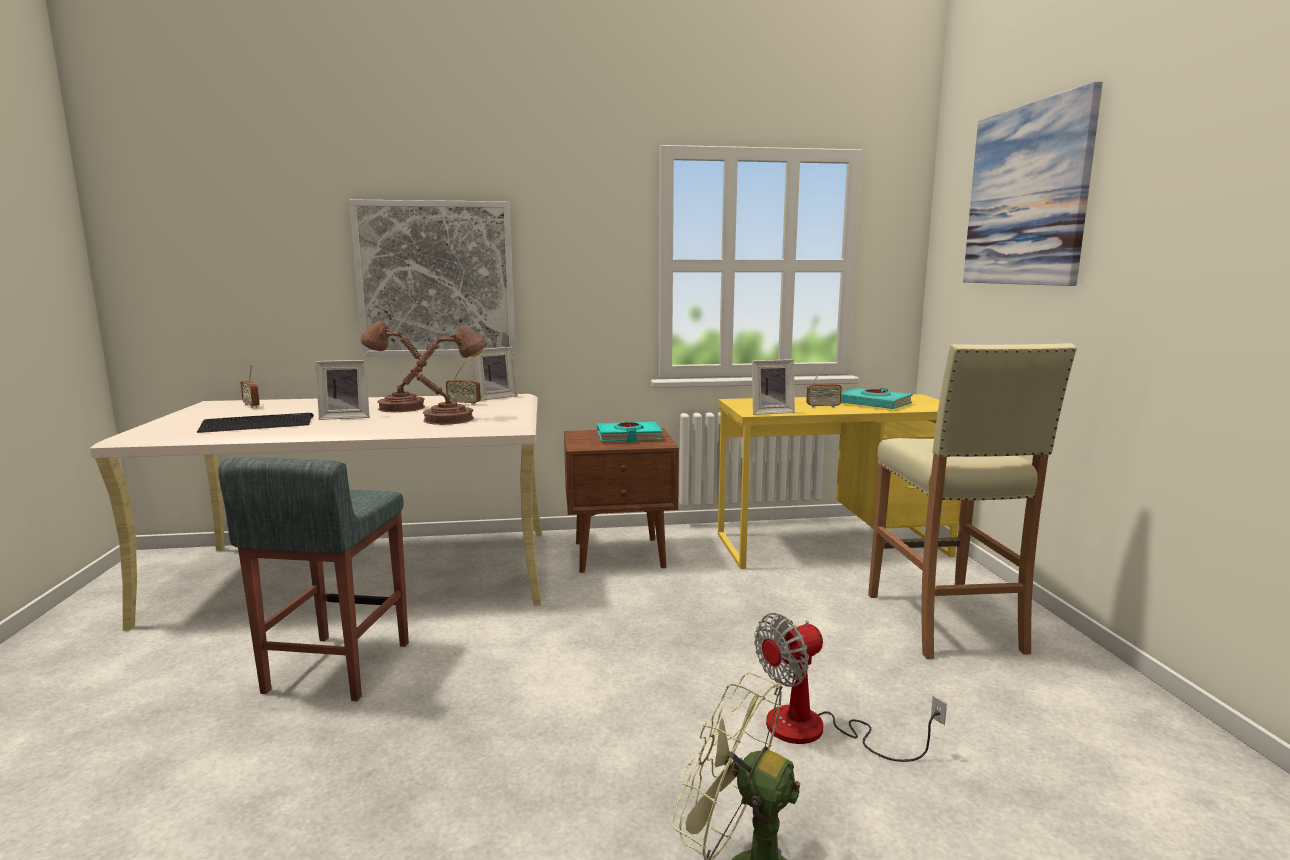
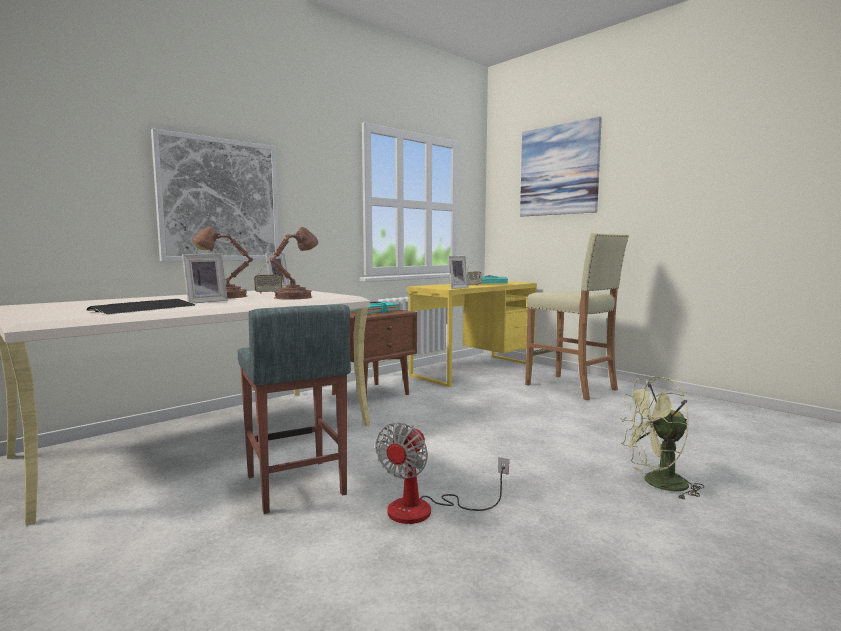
camera: 35 degrees left, 5 degrees down
(252, 406) = (78, 303): radio -> none
(817, 731) = (594, 433): fan -> fan (426, 510)

